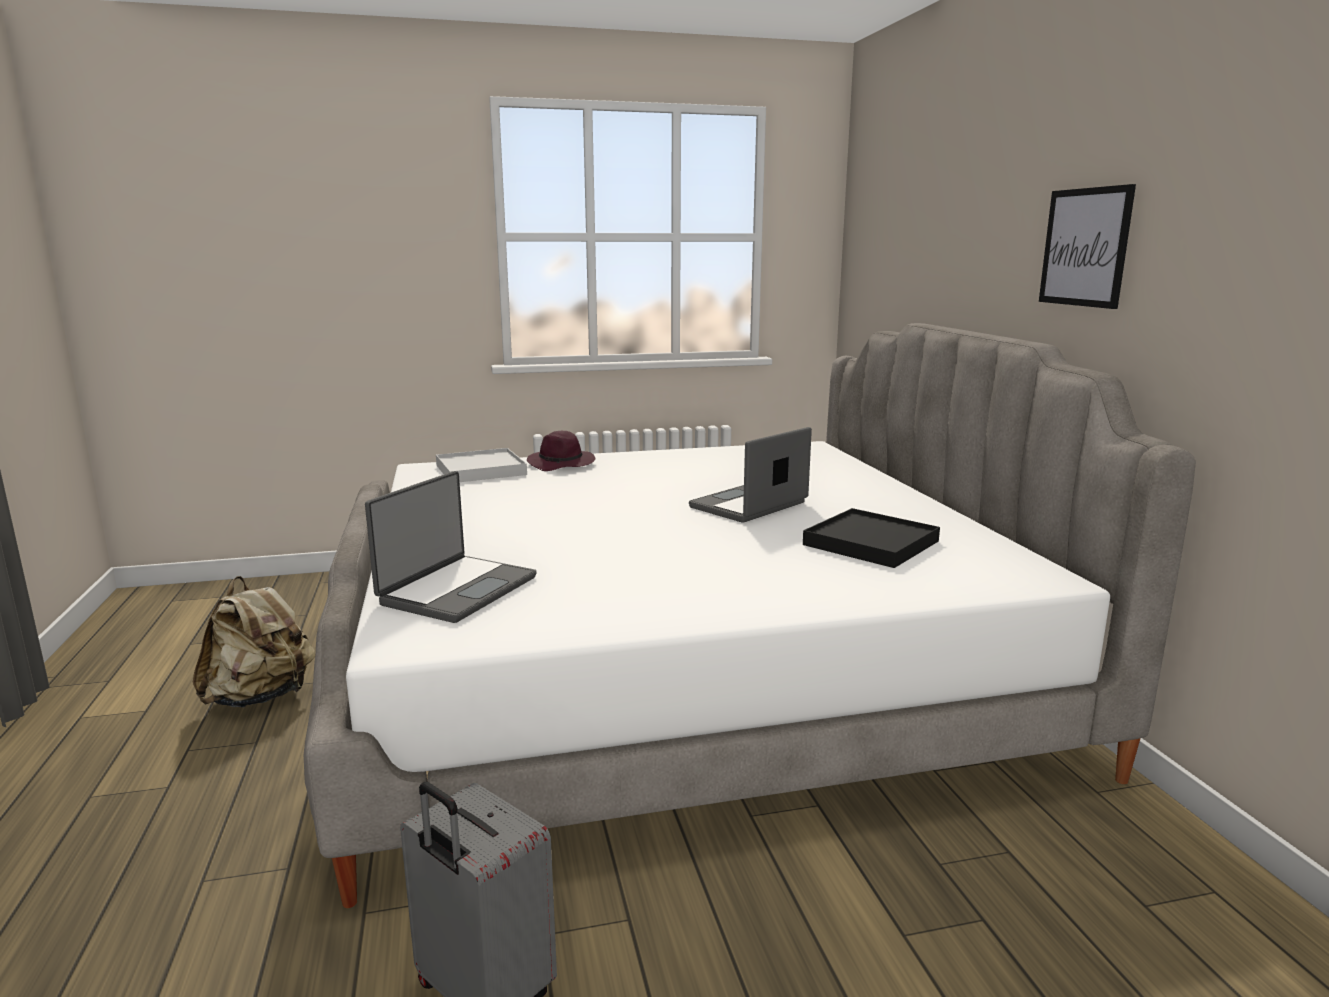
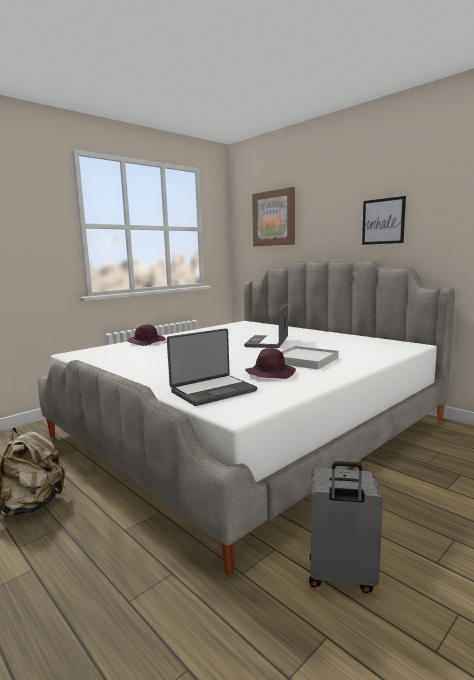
camera: 30 degrees left, 5 degrees down
(456, 590) = (212, 391): laptop -> laptop turned 60 degrees clockwise
(480, 470) = (108, 350): white tray -> white tray (305, 360)
(610, 578) = (270, 373): none -> purple hat
(871, 543) = (339, 346): black tray -> none
(904, 218) = (274, 218): none -> picture

